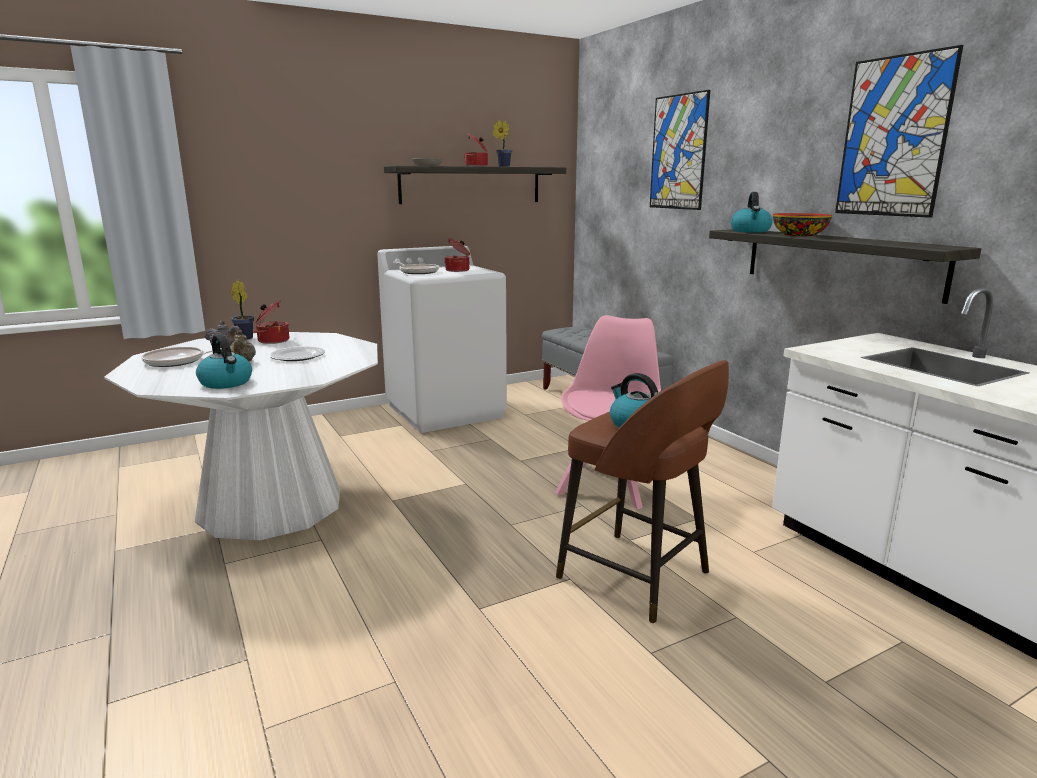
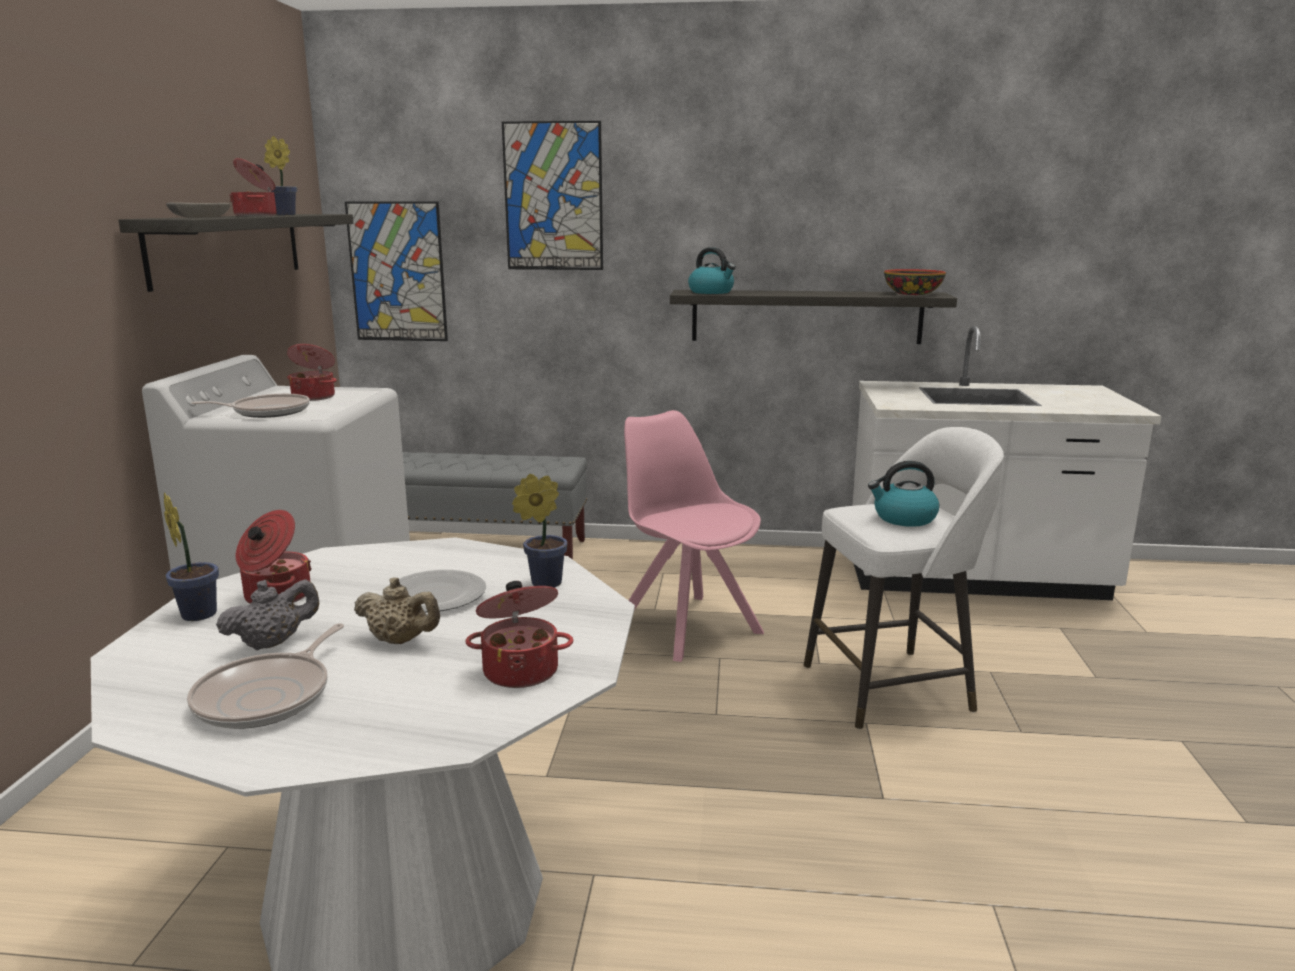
camera: 55 degrees left, 0 degrees up
(226, 383) = (521, 670): kettle -> cooking pot
(332, 366) = (542, 583): none -> potted plant
(637, 577) = (892, 687): brown stool -> white stool
(798, 235) = (778, 293): bowl -> bowl (912, 294)
(893, 137) = (853, 192): picture -> picture (397, 272)

